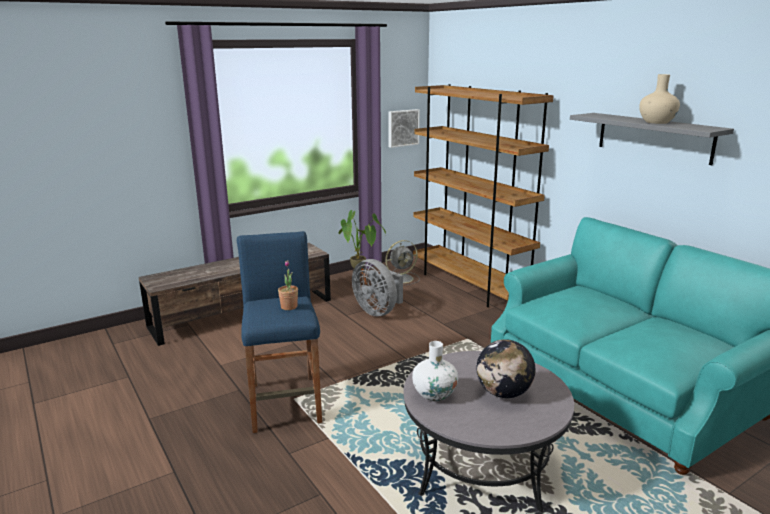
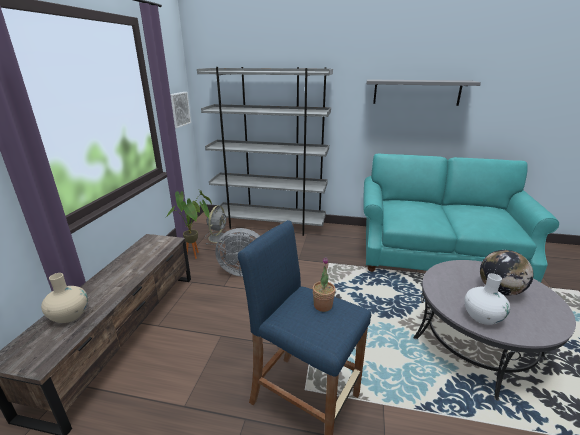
camera: 45 degrees left, 5 degrees up
(469, 285) = (270, 225): brown bookcase -> grey bookcase
(656, 122) = (429, 80): beige vase -> beige vase (69, 315)

